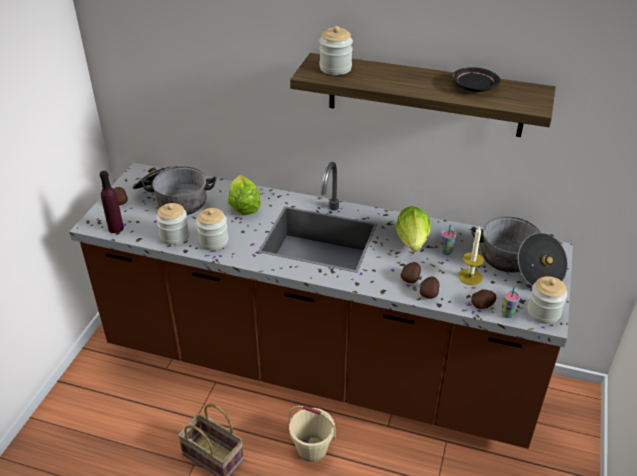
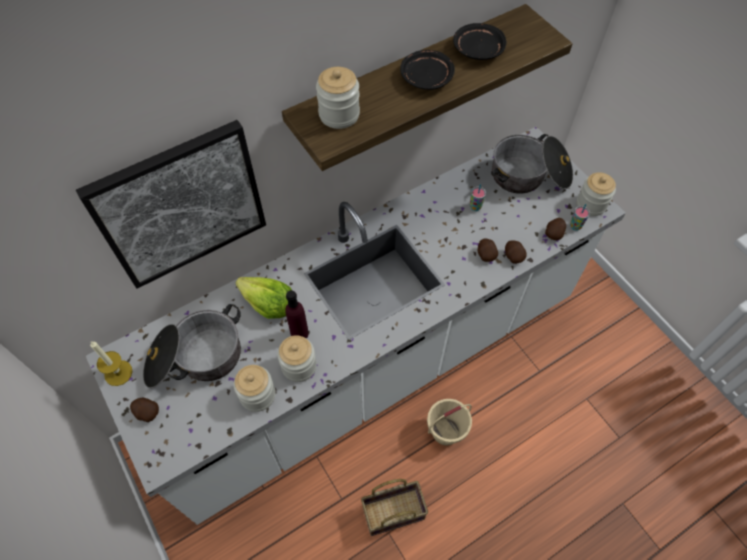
camera: 50 degrees left, 20 degrees up
(116, 228) = (189, 442): purple bottle -> purple bottle (299, 333)
(225, 85) = (181, 205): none -> picture
(318, 368) = (373, 367): brown counter -> white counter
(413, 241) = (442, 218): lettuce -> none
(416, 80) = (426, 77): none -> black plate
(470, 276) = (517, 215): candle -> candle (118, 373)

